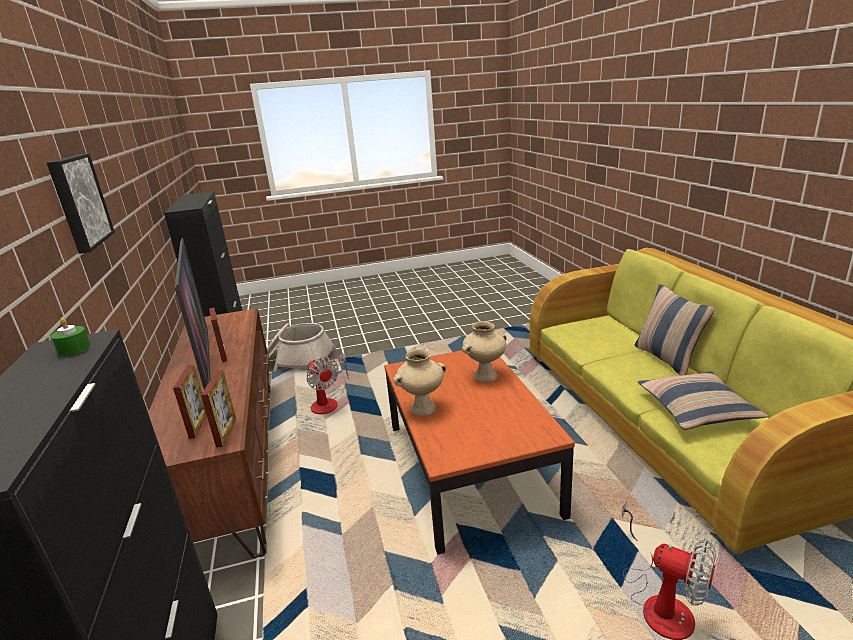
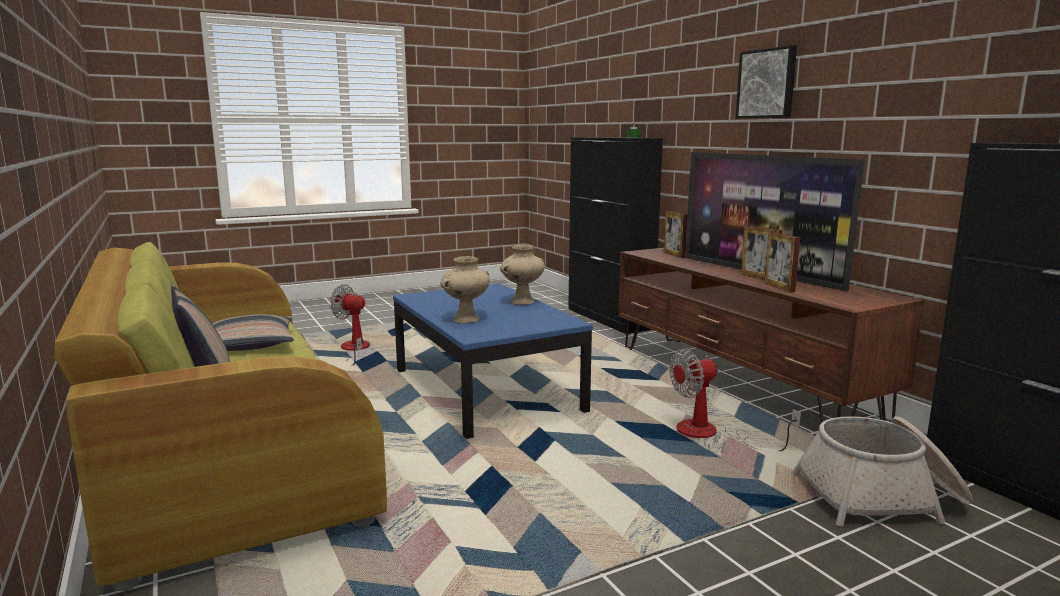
camera: 165 degrees right, 10 degrees down
(226, 432) = (645, 254): picture frame -> picture frame (779, 287)
(328, 401) = (711, 434): fan -> fan turned 60 degrees counterclockwise
(470, 468) = (485, 390): brown coffee table -> blue coffee table

